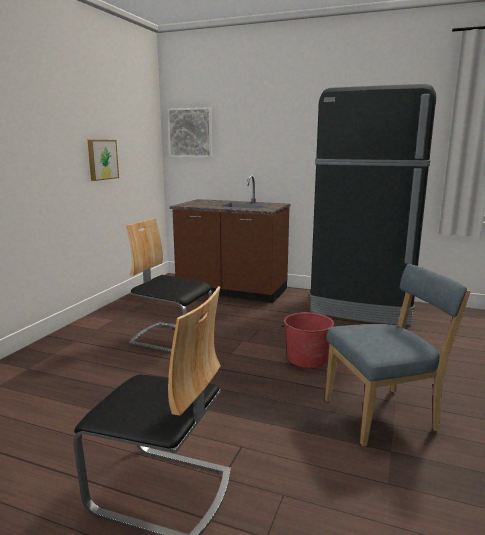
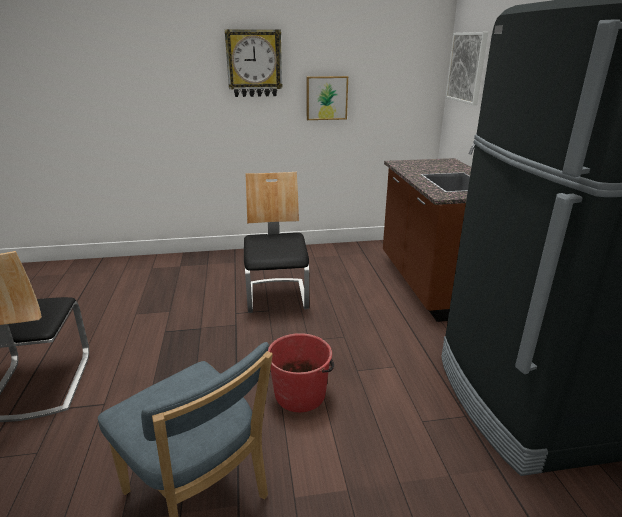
camera: 60 degrees right, 10 degrees up
(49, 125) = (254, 63): none -> wall clock

